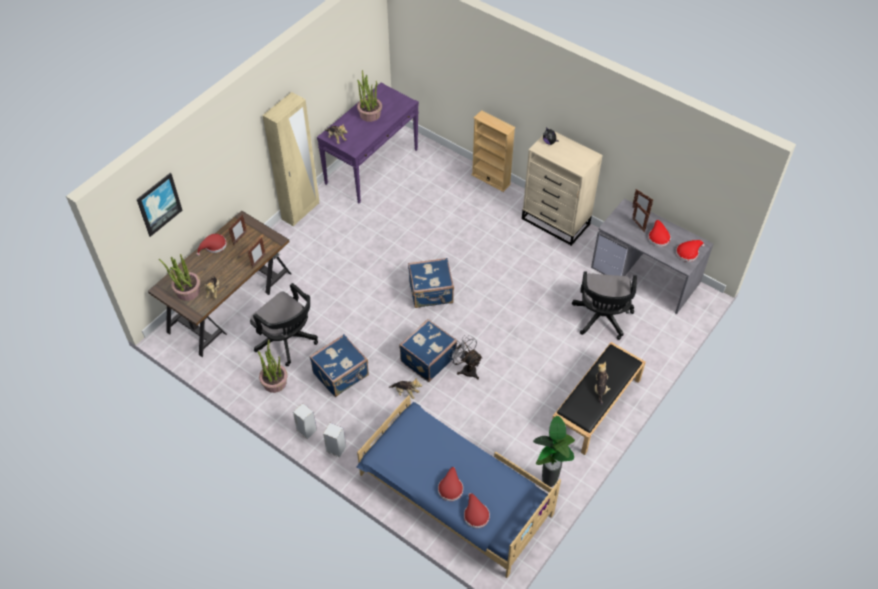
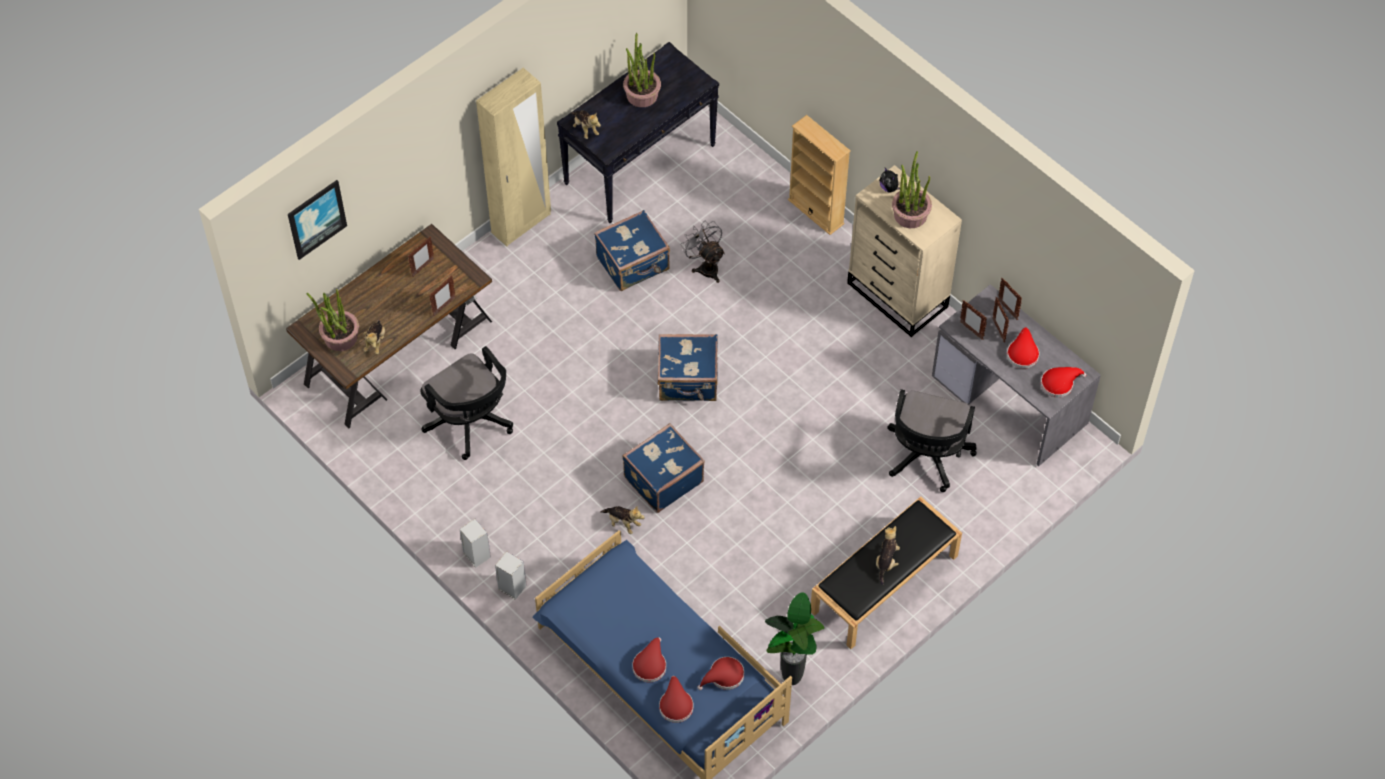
camera: 10 degrees right, 5 degrees up
(213, 246) = (384, 274): red hat -> red hat (724, 676)
(274, 382) = (443, 480): potted plant -> potted plant (910, 214)
(341, 375) = (538, 484): blue suitcase -> blue suitcase (633, 264)
(372, 166) = (640, 164): purple console table -> black console table
(466, 369) = (714, 502): grey fan -> grey fan (706, 266)
(620, 228) = (971, 330): none -> picture frame

